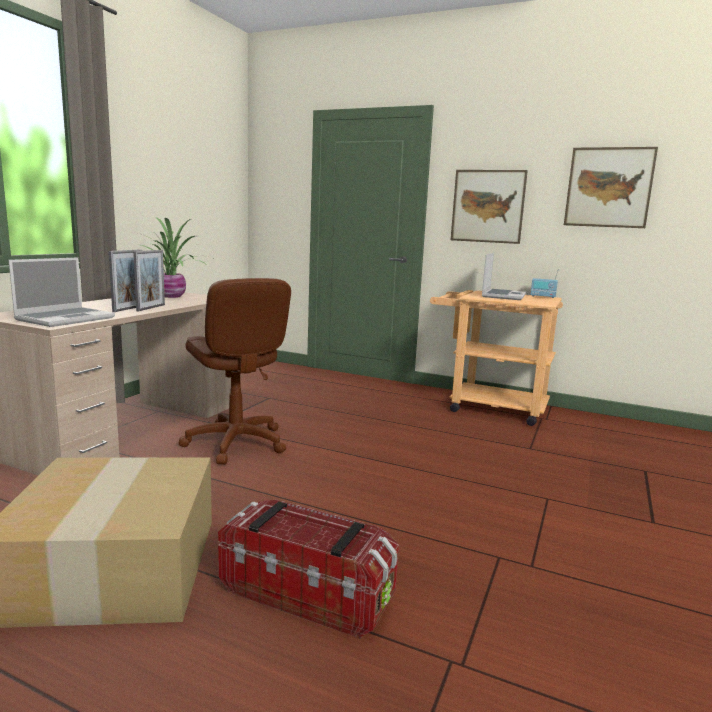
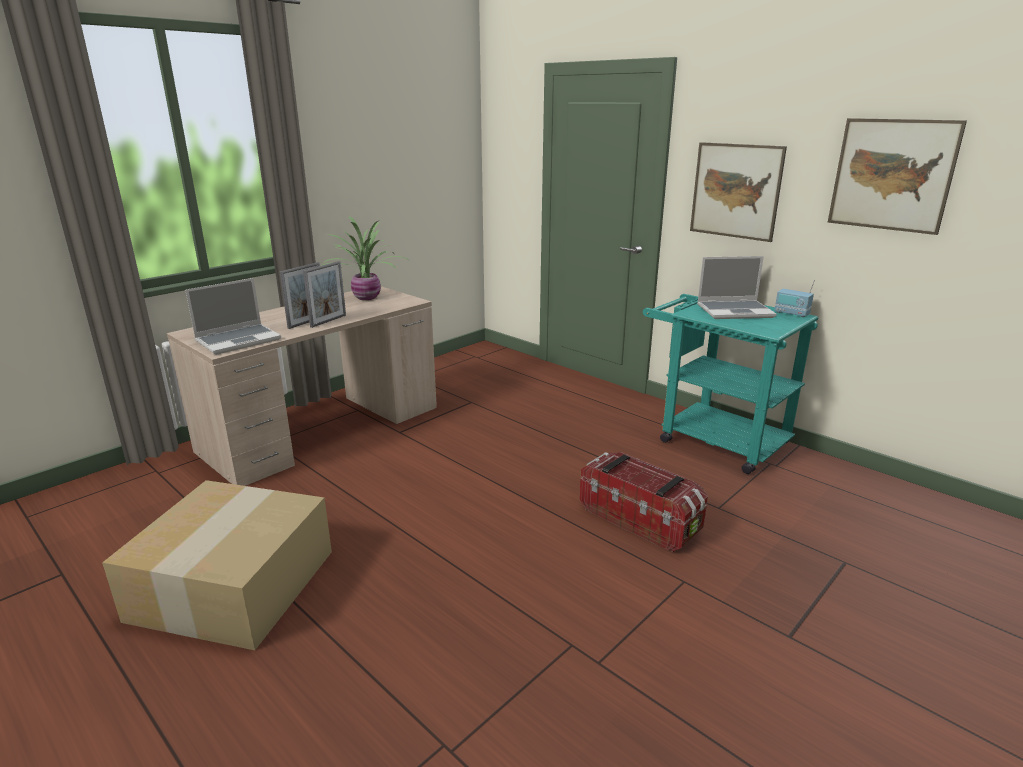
camera: 20 degrees right, 10 degrees up
(235, 443) = (404, 460): brown office chair -> none
(308, 592) = (367, 644): storage box -> storage box (640, 519)
(488, 407) = (713, 439): beige cart -> turquoise cart
(503, 296) = (735, 311): laptop -> laptop turned 45 degrees clockwise

